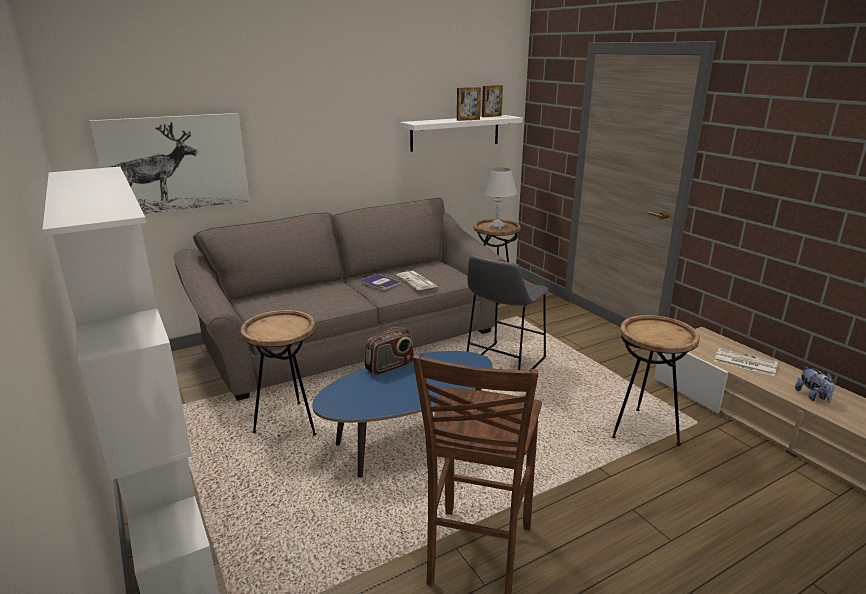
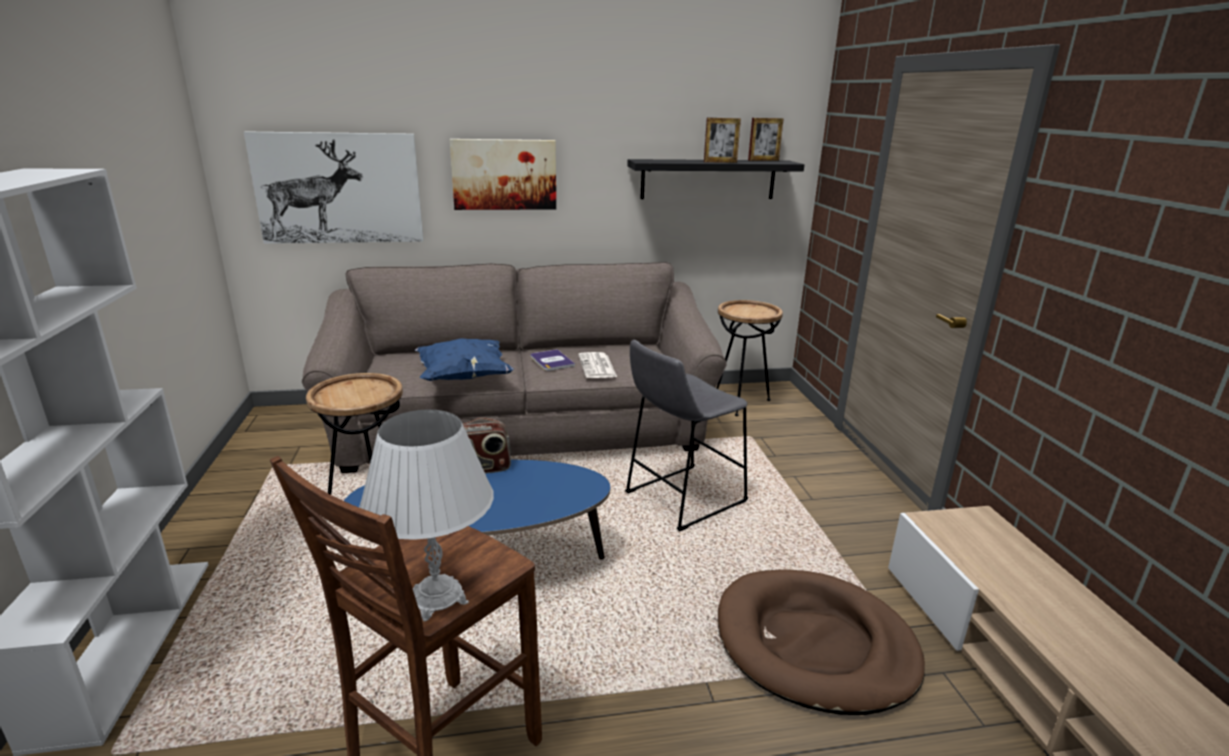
camera: 20 degrees right, 0 degrees up
(310, 141) = (504, 174): none -> picture
(325, 305) = (463, 377): none -> blue pillow
(455, 133) = (708, 179): white shelf -> black shelf
(497, 226) = (750, 311): white table lamp -> white table lamp (437, 599)
(642, 430) = (814, 645): brown side table -> brown dog bed
(744, 362) = (1020, 580): newspaper -> none
(812, 396) = (1110, 672): plush toy -> none

